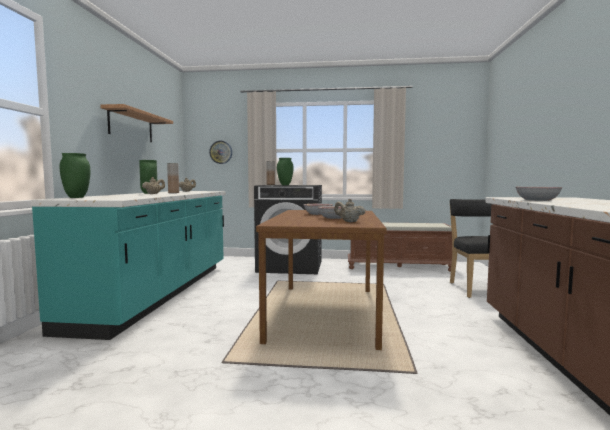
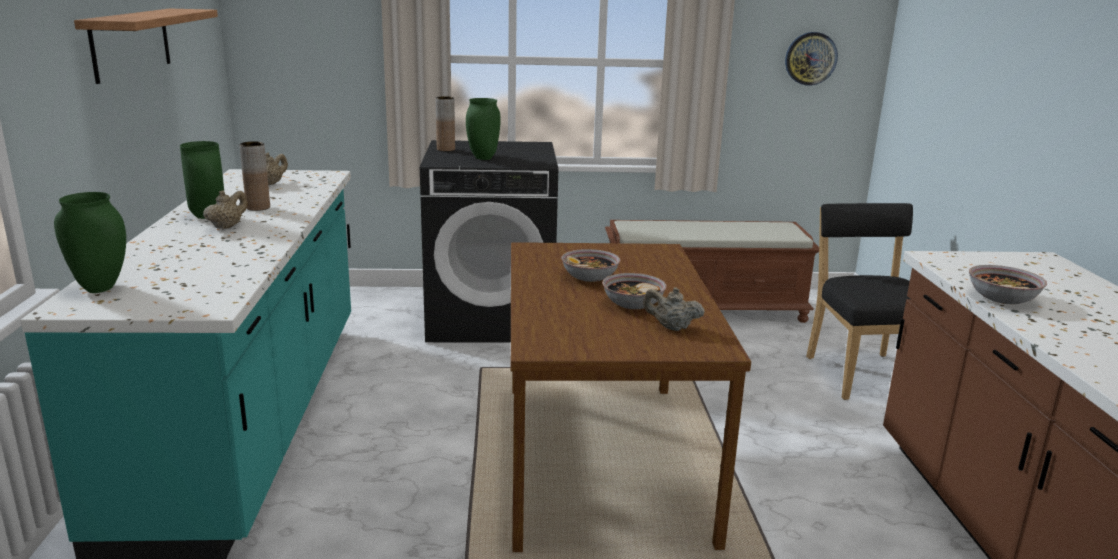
camera: 10 degrees left, 15 degrees up
(221, 152) = (317, 58): wall clock -> wall clock (810, 58)

